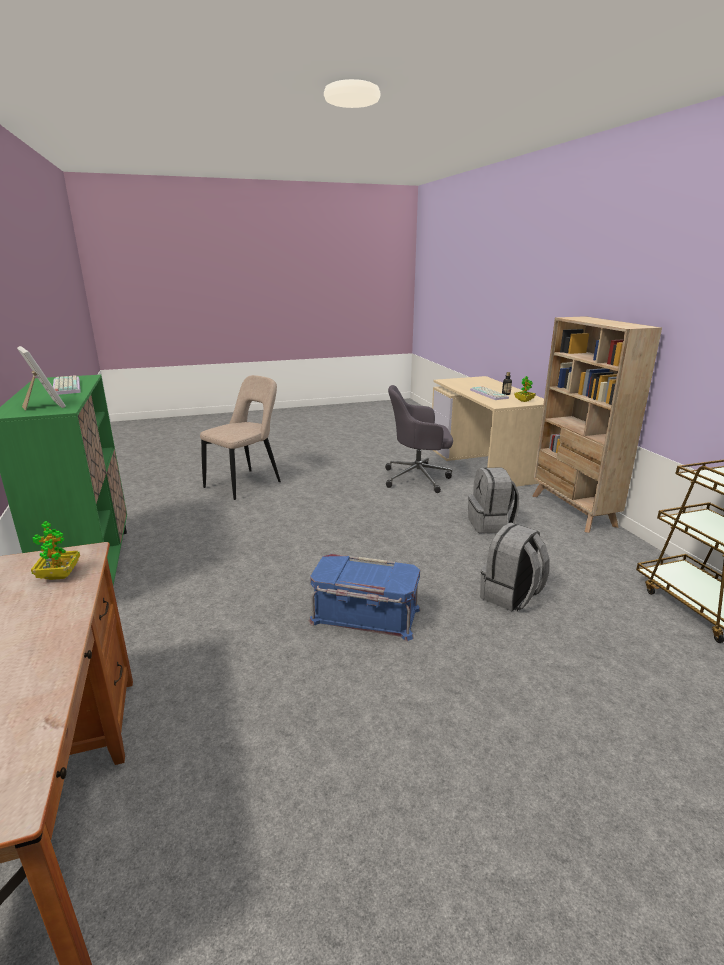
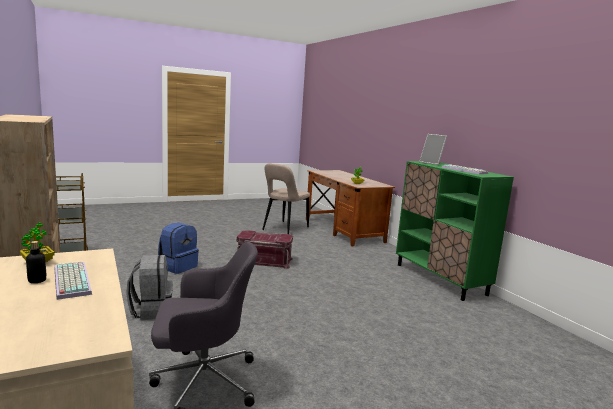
camera: 170 degrees right, 10 degrees down
(246, 484) = (435, 360): beige chair -> beige chair (284, 229)
(365, 616) = (264, 260): blue storage box -> red storage box
(511, 596) = (178, 267): grey backpack -> blue backpack

